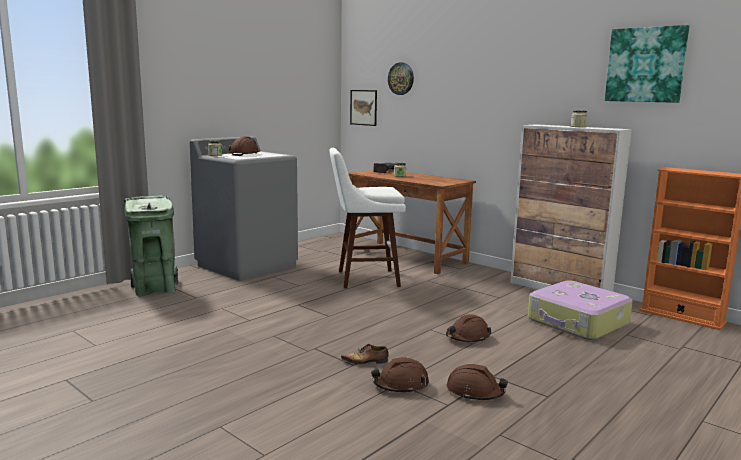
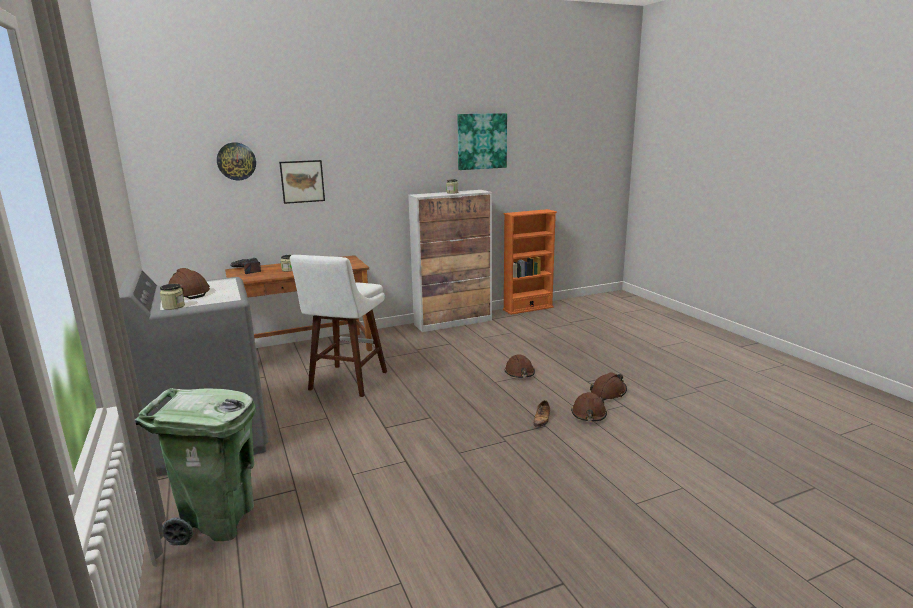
camera: 65 degrees left, 5 degrees up
(363, 107) = (177, 200): picture -> picture (302, 181)
(577, 322) = (516, 335): suitcase -> none

